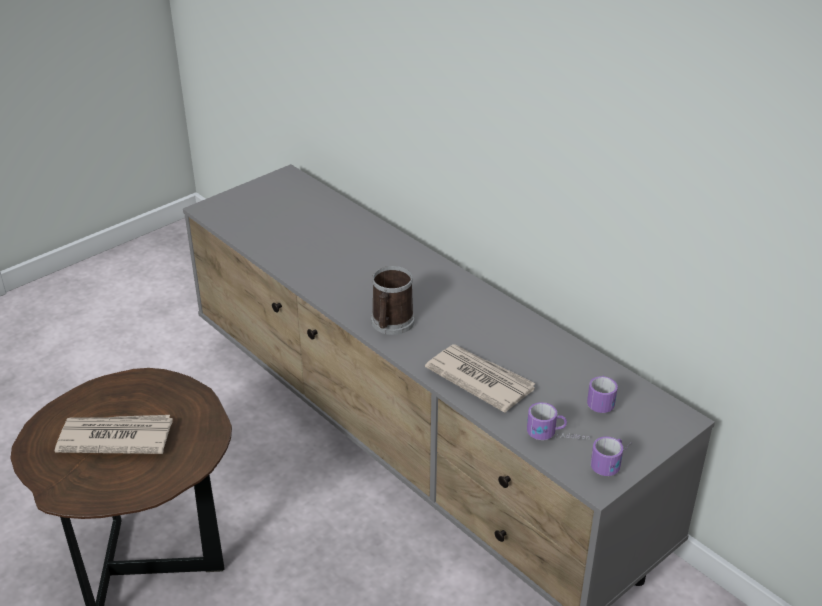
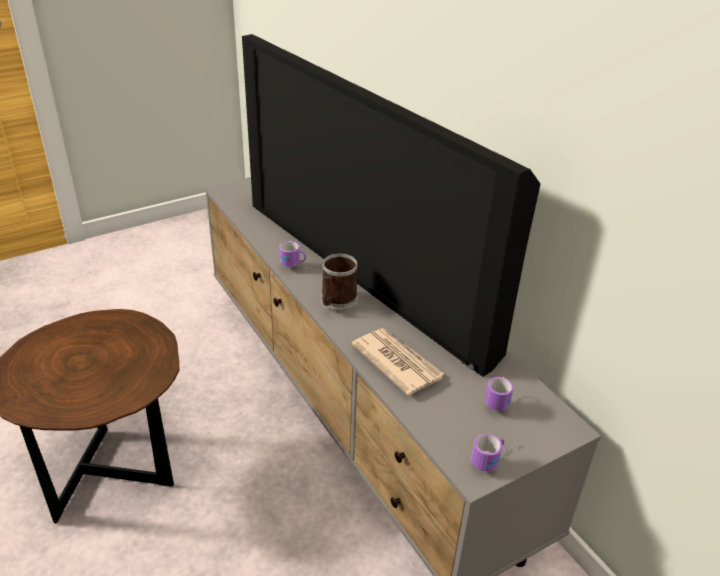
camera: 10 degrees right, 0 degrees up
(115, 437) = (81, 363): newspaper -> none
(415, 283) = (369, 272): none -> television
(557, 438) = (450, 427): mug -> mug (301, 269)

